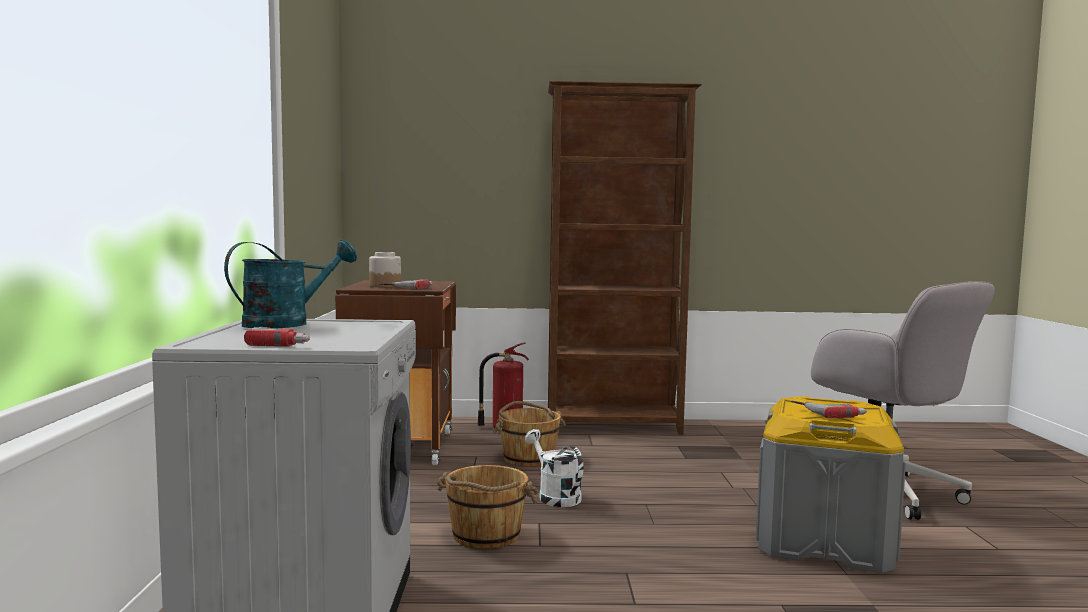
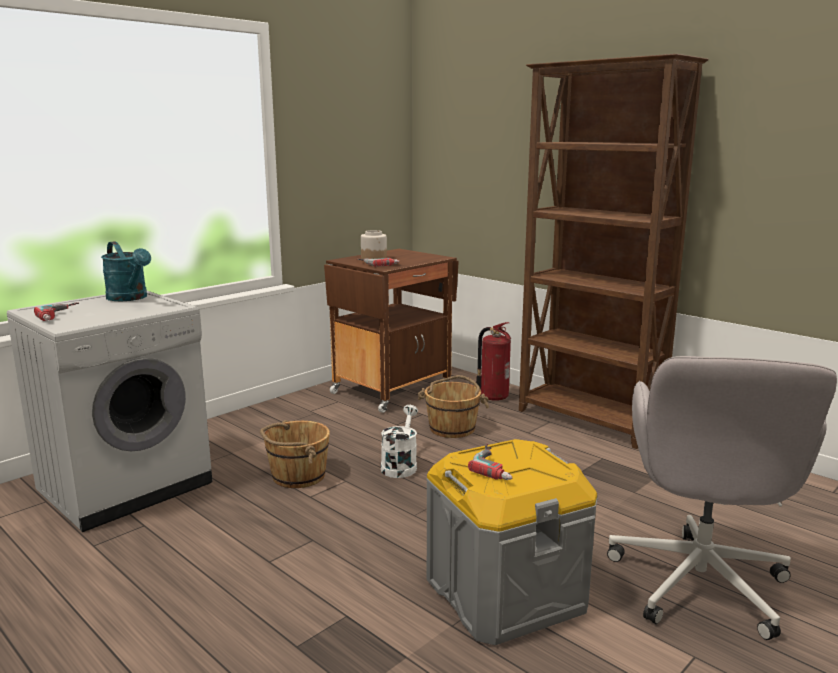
camera: 45 degrees right, 10 degrees up
(287, 323) = (130, 298): turquoise watering can -> turquoise watering can turned 45 degrees clockwise

